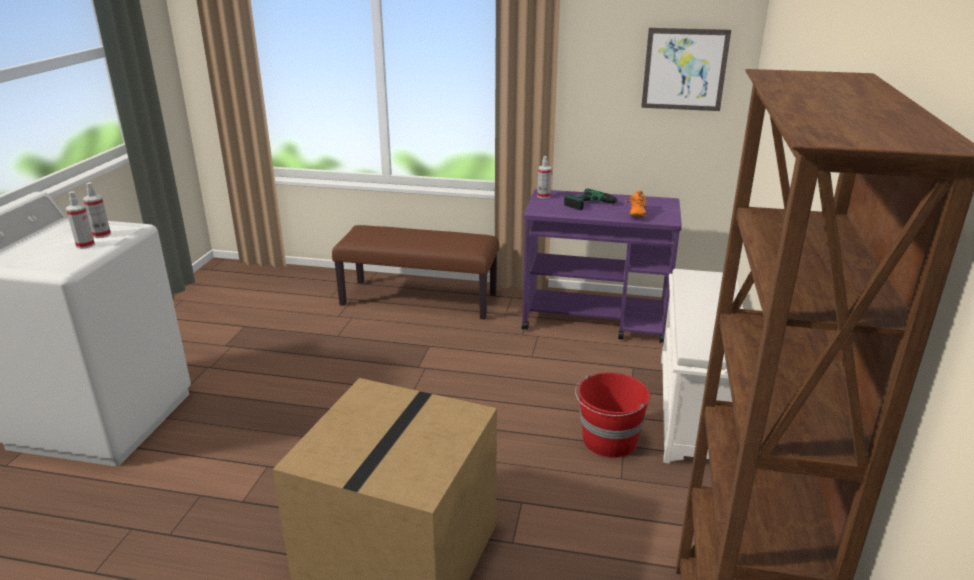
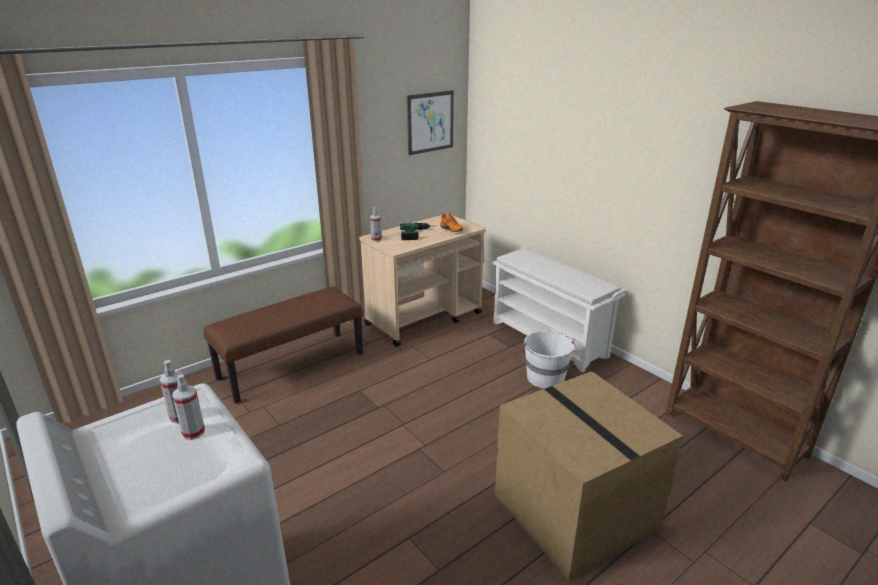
camera: 50 degrees left, 0 degrees up
(596, 320) = (425, 319): purple cart -> beige cart
(609, 441) = (546, 378): red bucket -> white bucket

